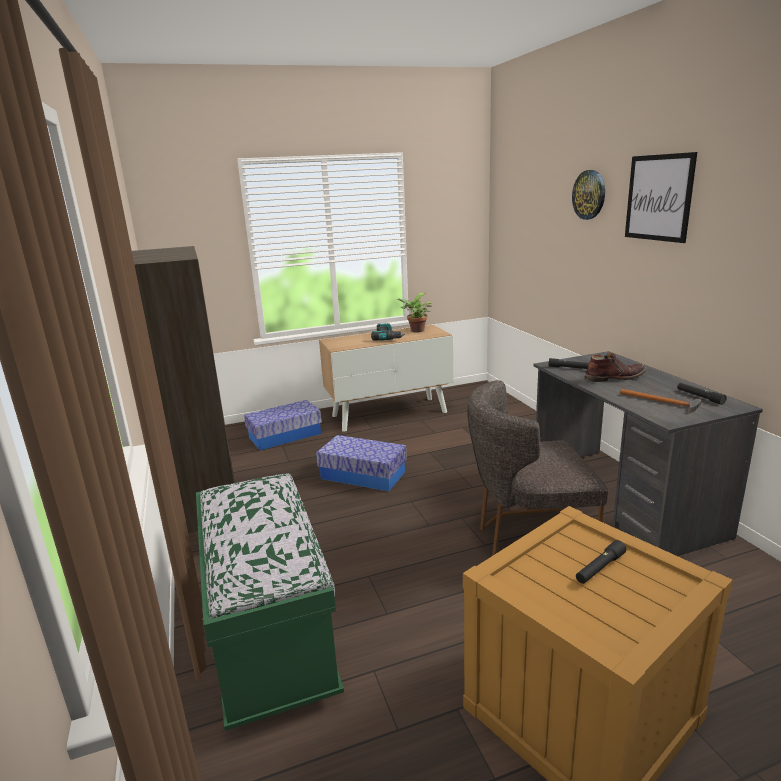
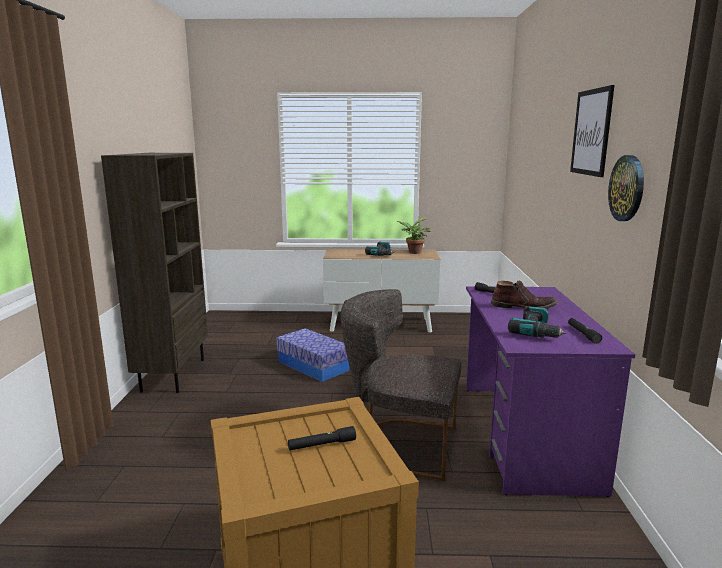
camera: 20 degrees right, 5 degrees down
(270, 637) = (137, 459): green bench -> none
(285, 435) = (283, 326): storage box -> none
(589, 195) = (555, 131): wall clock -> wall clock (627, 188)
(622, 499) = (525, 434): grey desk -> purple desk
(661, 402) = (537, 331): hammer -> power drill

